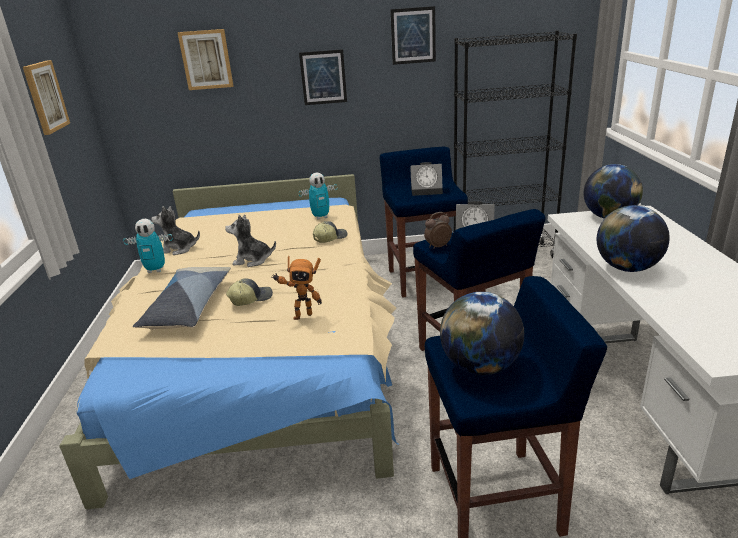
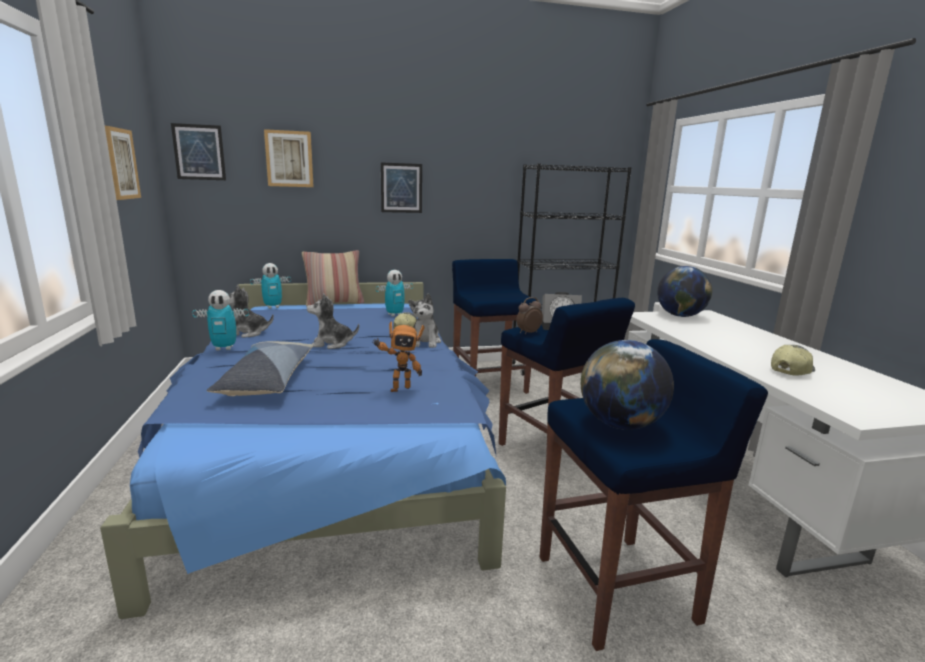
camera: 10 degrees left, 10 degrees down
(206, 212) = (273, 307): none -> toy robot
(251, 298) = (338, 373): cap -> cap (790, 370)
(264, 348) = (334, 442): beige bed -> blue bed
(266, 202) = (334, 303): none -> pillow
(342, 254) = (425, 342): none -> plush toy
(413, 35) = (486, 159): picture -> picture (199, 152)
(427, 190) = (499, 295): alarm clock -> none
(627, 268) = (721, 349): globe -> none

